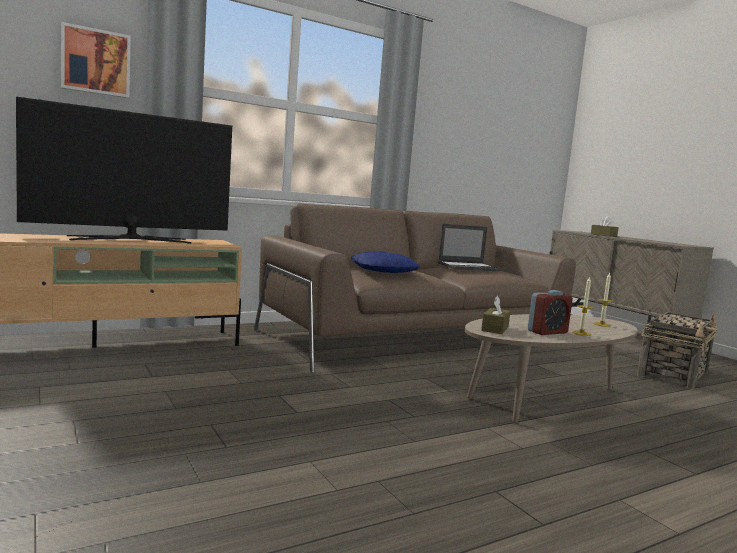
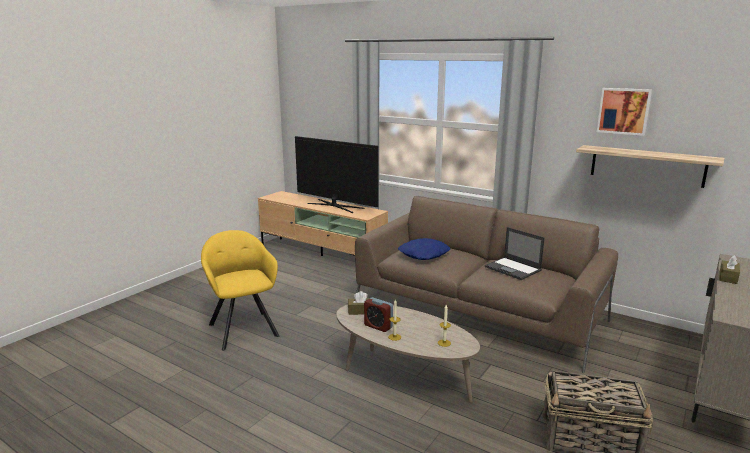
camera: 65 degrees right, 10 degrees up
(95, 62) = (339, 109): picture -> picture (623, 111)
(292, 462) = (243, 328): none -> yellow armchair
(488, 162) = (647, 166): none -> shelf

